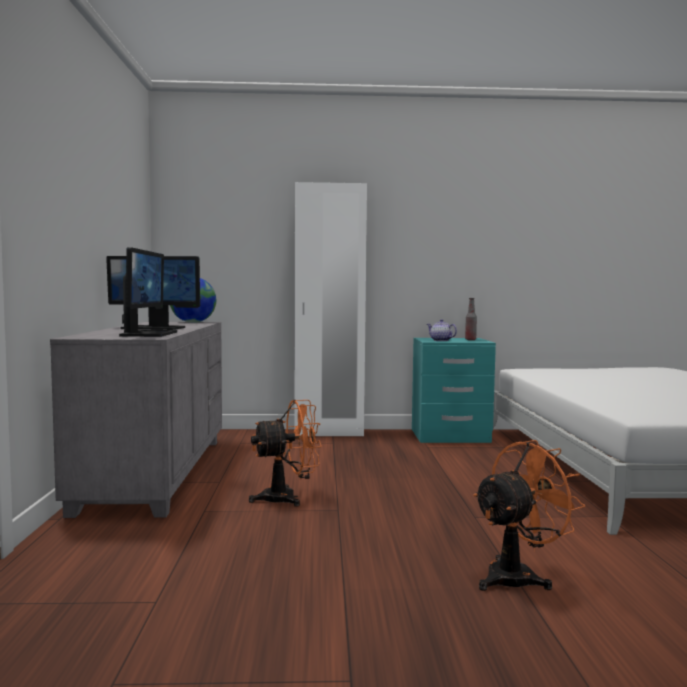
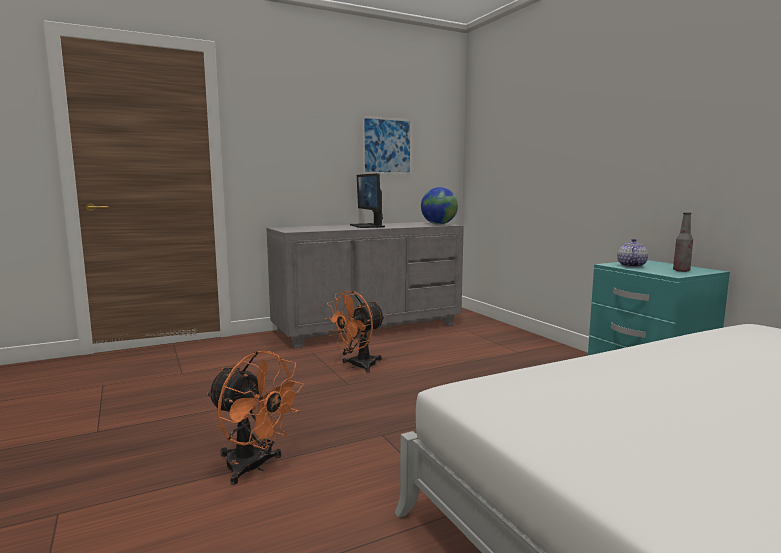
camera: 65 degrees right, 5 degrees up
(116, 218) = (387, 146): none -> picture
(148, 334) = (317, 229): monitor -> none
(287, 498) = (358, 366): orange fan -> orange fan turned 90 degrees clockwise
(329, 433) = (547, 345): white wardrobe -> none

